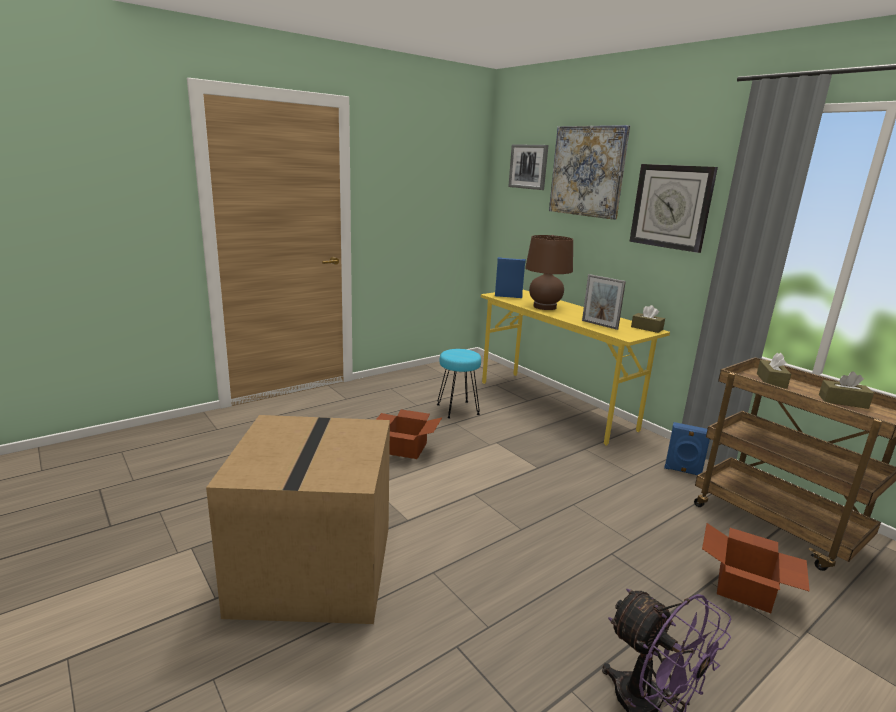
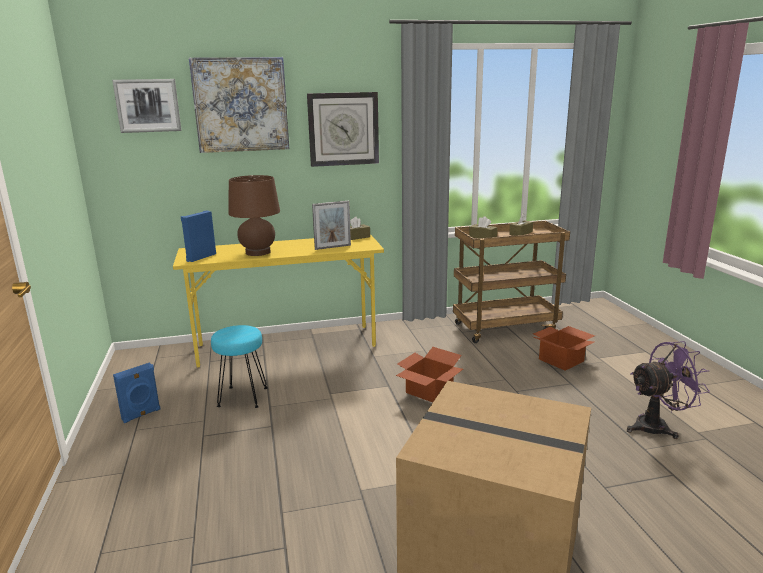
camera: 65 degrees left, 0 degrees up
(405, 447) = (297, 450): cardboard box -> cardboard box (428, 391)
(682, 471) = (430, 332): blue speaker -> blue speaker (141, 415)

